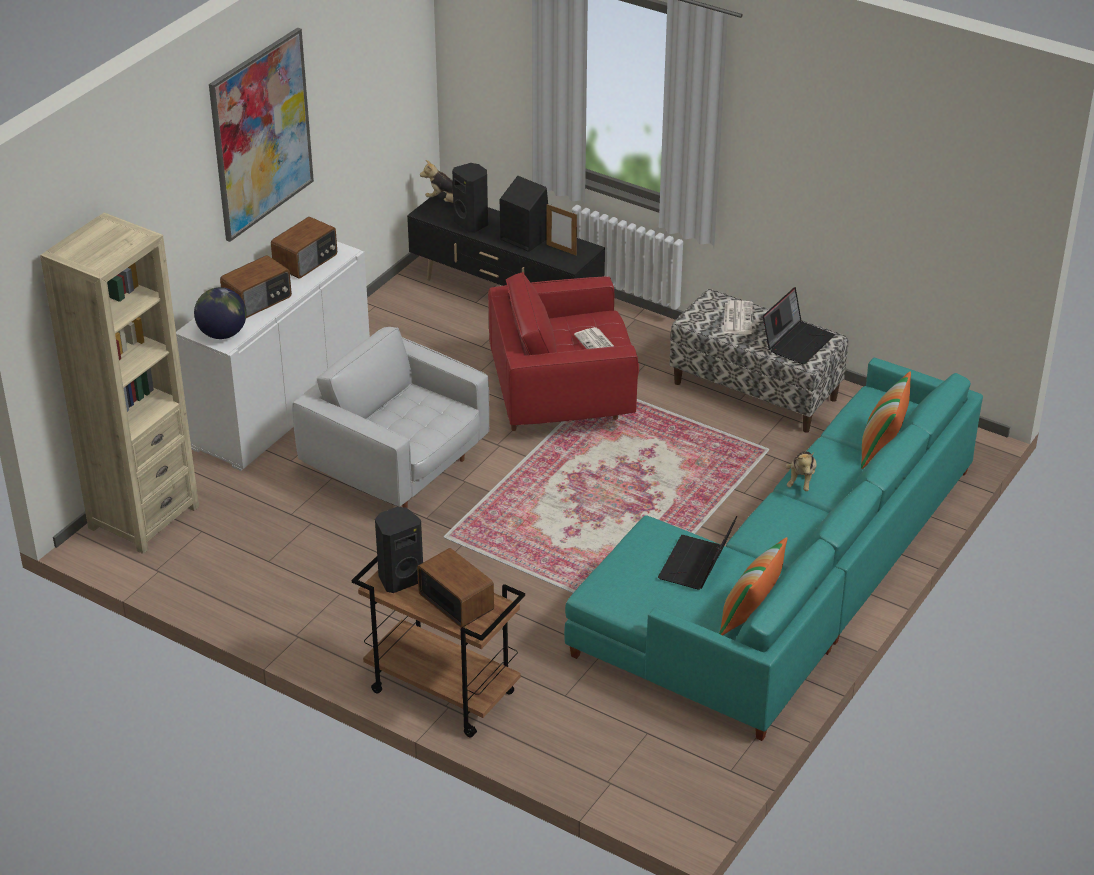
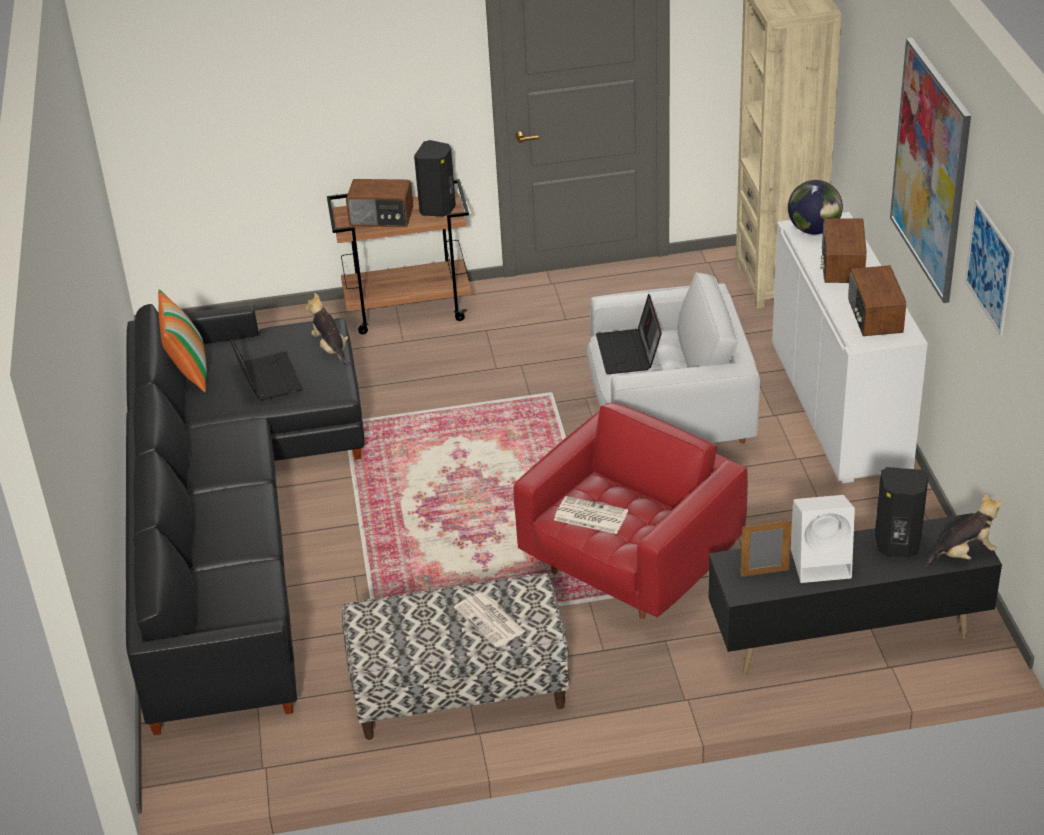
camera: 140 degrees right, 0 degrees up
(344, 85) = (989, 267): none -> picture
(524, 237) = (822, 563): black speaker -> white speaker
(788, 585) = (233, 520): turquoise sofa -> black sofa
(797, 341) = (398, 631): laptop -> laptop (629, 353)
(801, 480) = (252, 497): plush toy -> plush toy (331, 349)
(881, 448) = (203, 570): pillow -> none

